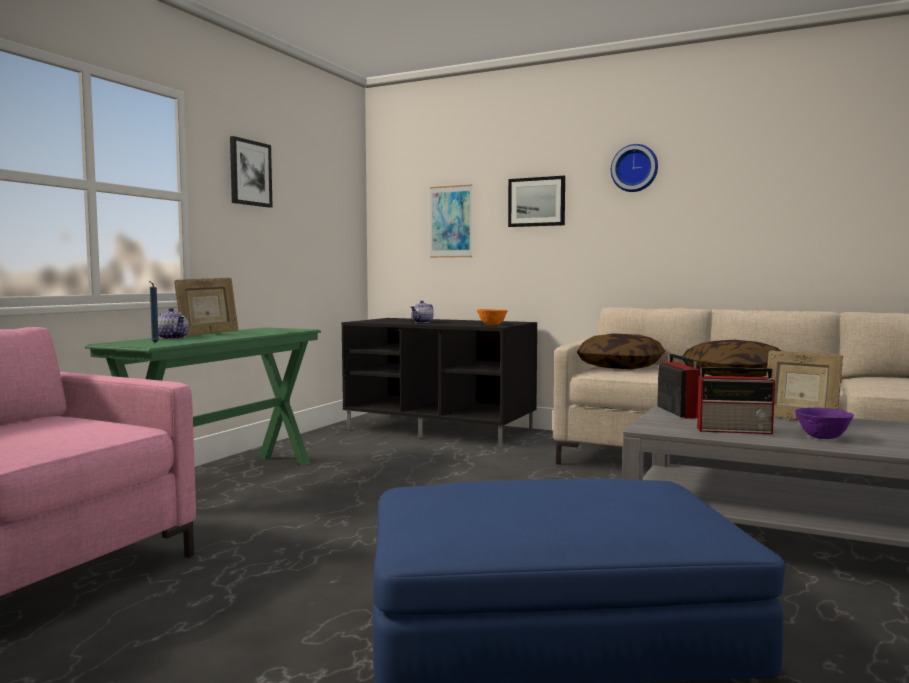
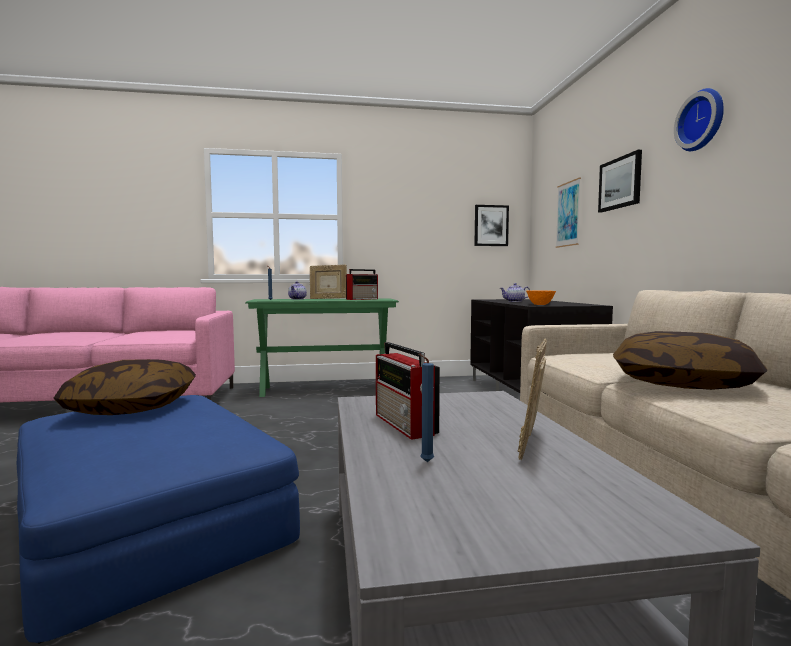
camera: 55 degrees right, 0 degrees up
(250, 173) = (397, 197): picture -> picture (491, 225)
(620, 367) = (604, 355): pillow -> pillow (133, 407)
(679, 412) = (470, 400): radio -> radio (363, 299)
(822, 438) = (425, 462): purple bowl -> blue candle

